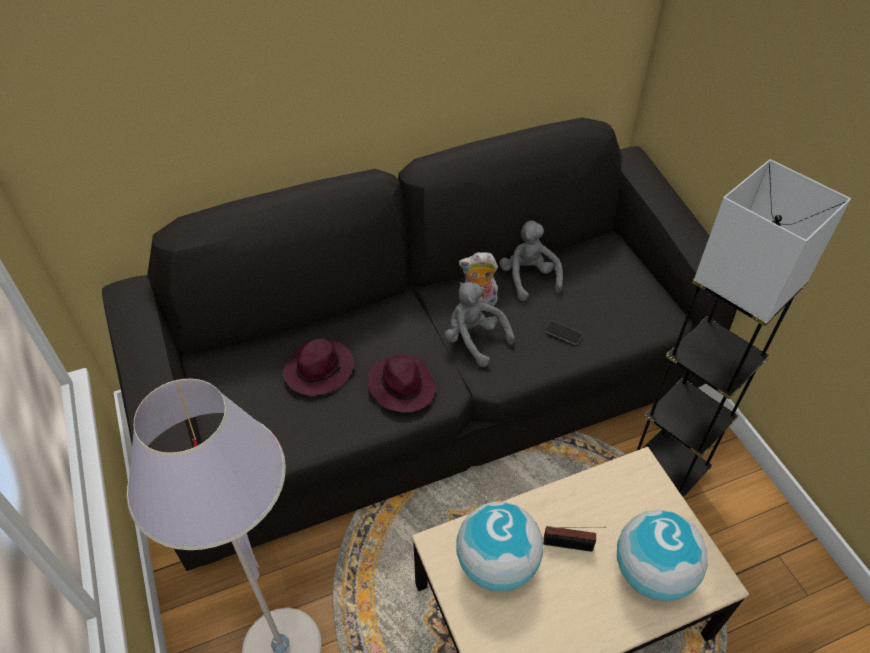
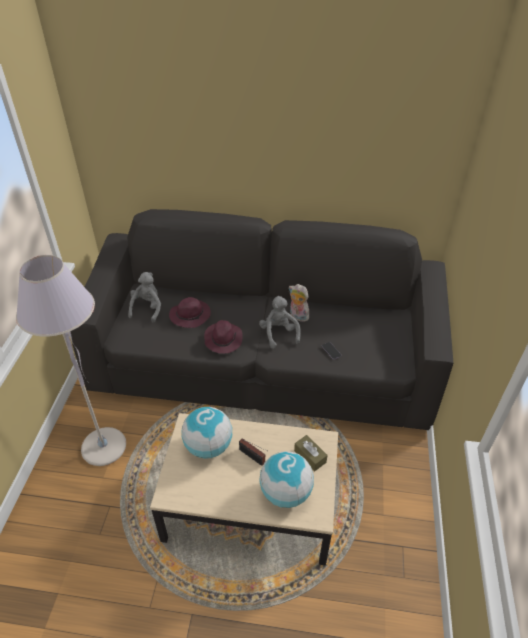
camera: 30 degrees right, 5 degrees down
(528, 278) = (336, 315): grey plush toy -> grey plush toy (147, 308)
(641, 501) = (310, 456): none -> brown tissue box
(666, 471) = (368, 466): grey floor lamp -> none

